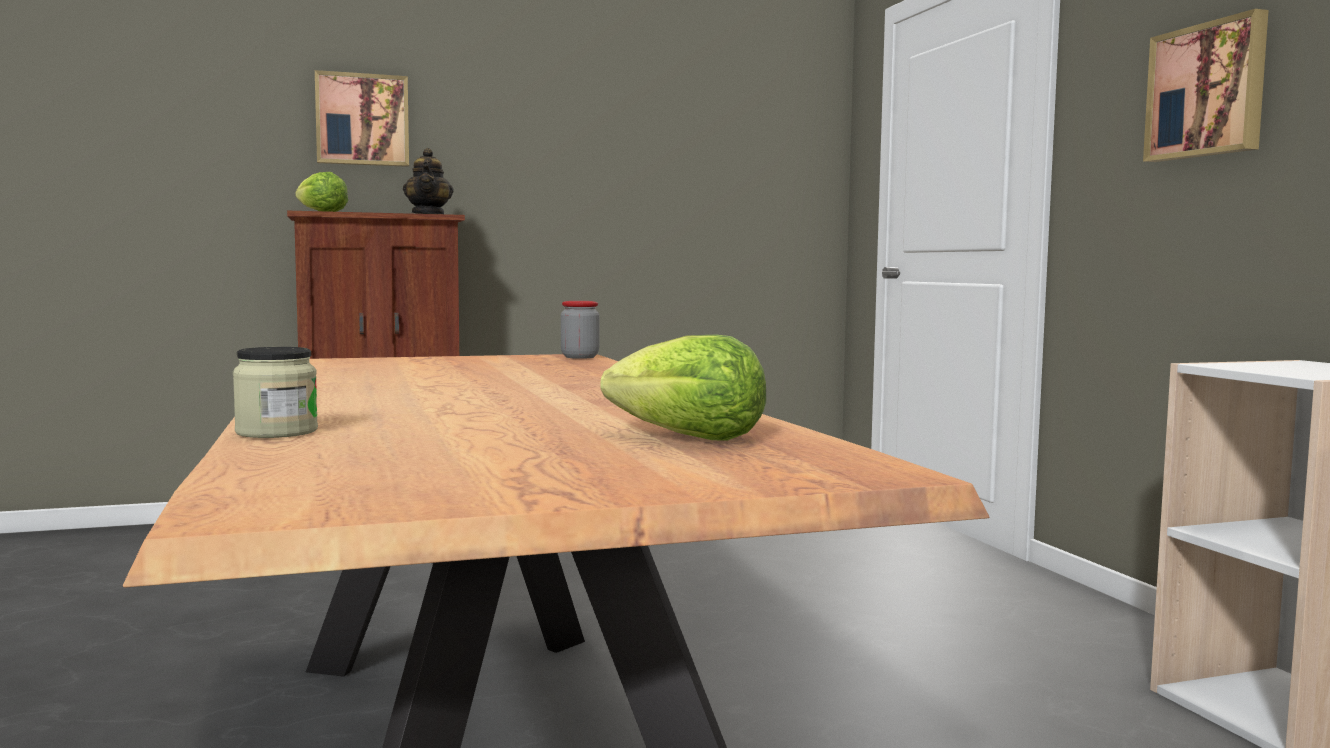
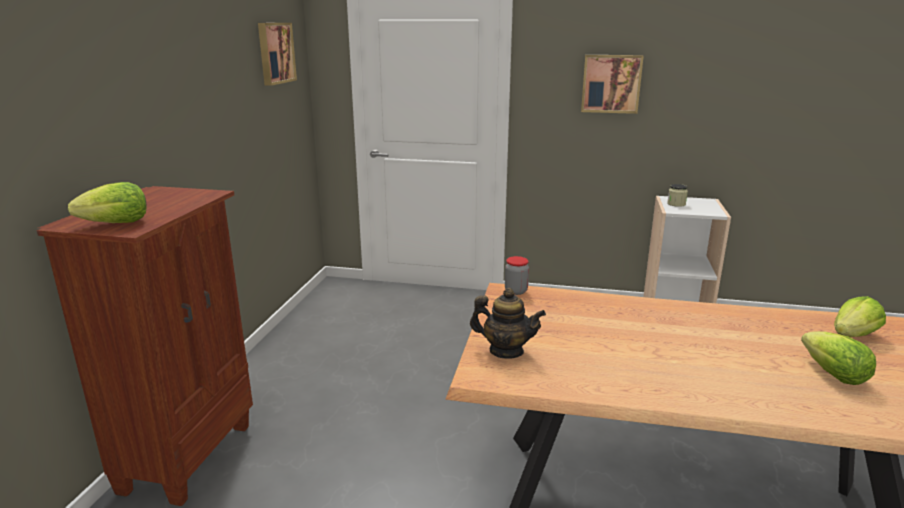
camera: 60 degrees left, 15 degrees up
(276, 432) = (851, 418): jar -> jar (676, 204)
(362, 120) = (63, 107): picture -> picture (275, 53)
(429, 215) = (191, 196): teapot -> teapot (506, 351)
(454, 429) = (833, 375): none -> lettuce

